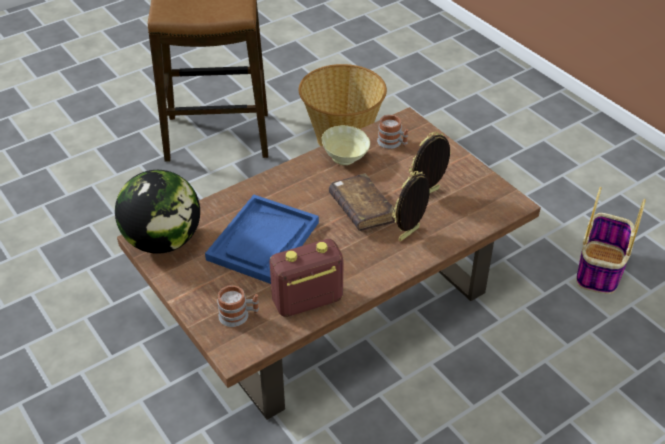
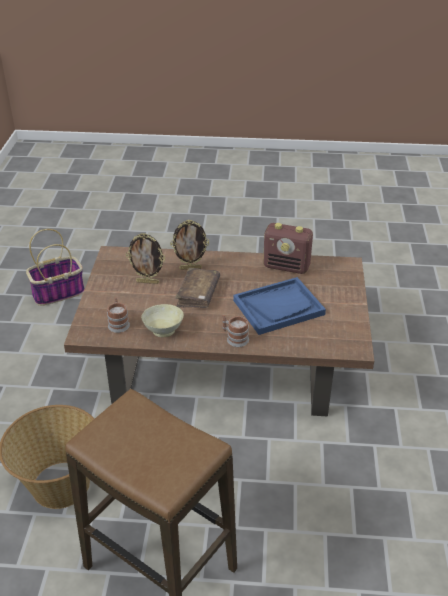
camera: 140 degrees left, 5 degrees down
(163, 241) = (343, 340): globe -> none
(239, 316) = (331, 278): mug -> mug (234, 338)

